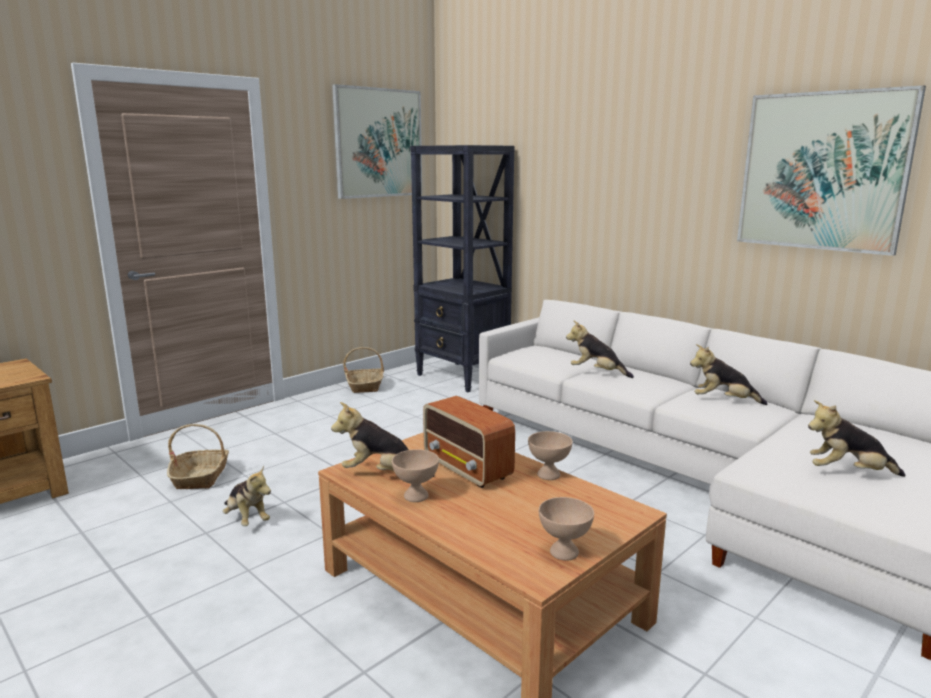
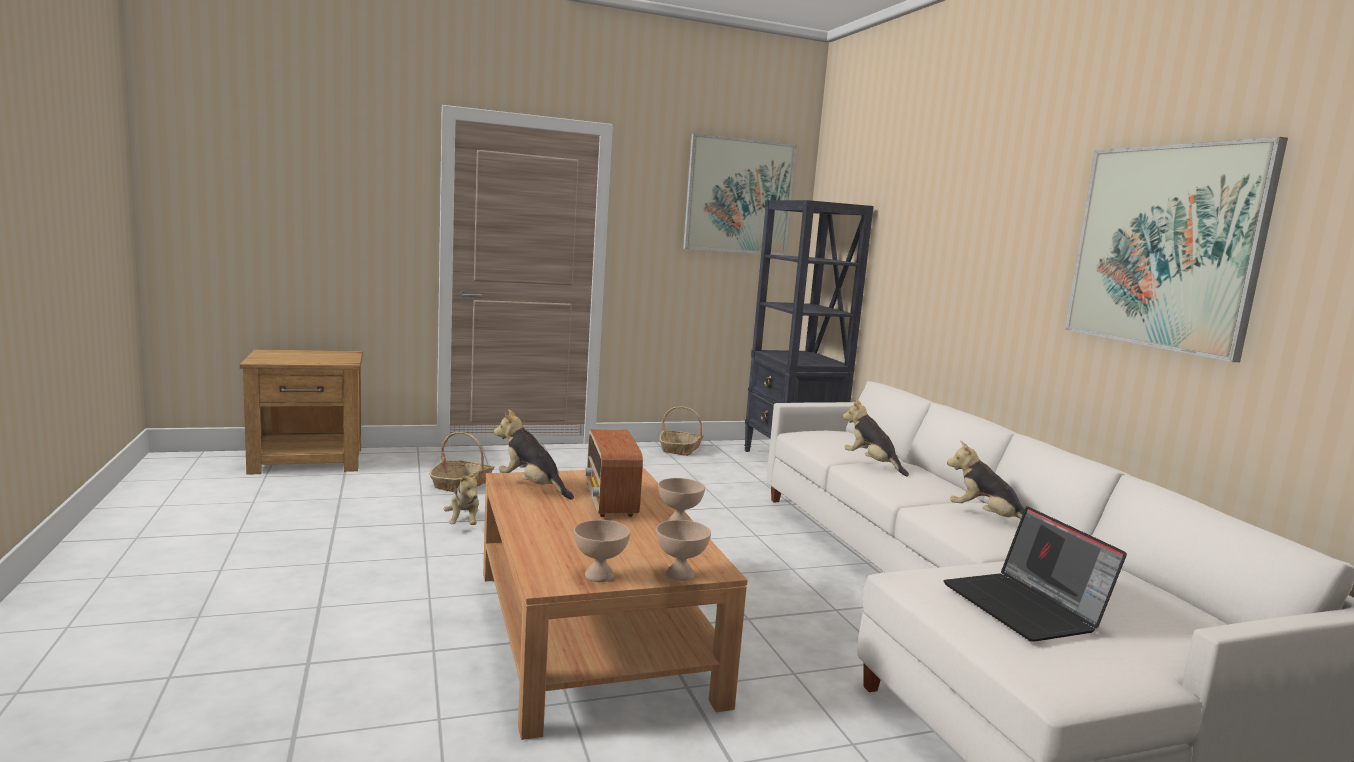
camera: 25 degrees right, 5 degrees down
(415, 496) = (535, 507): beige bowl -> beige bowl (679, 574)
(848, 473) = (1026, 608): plush toy -> laptop

